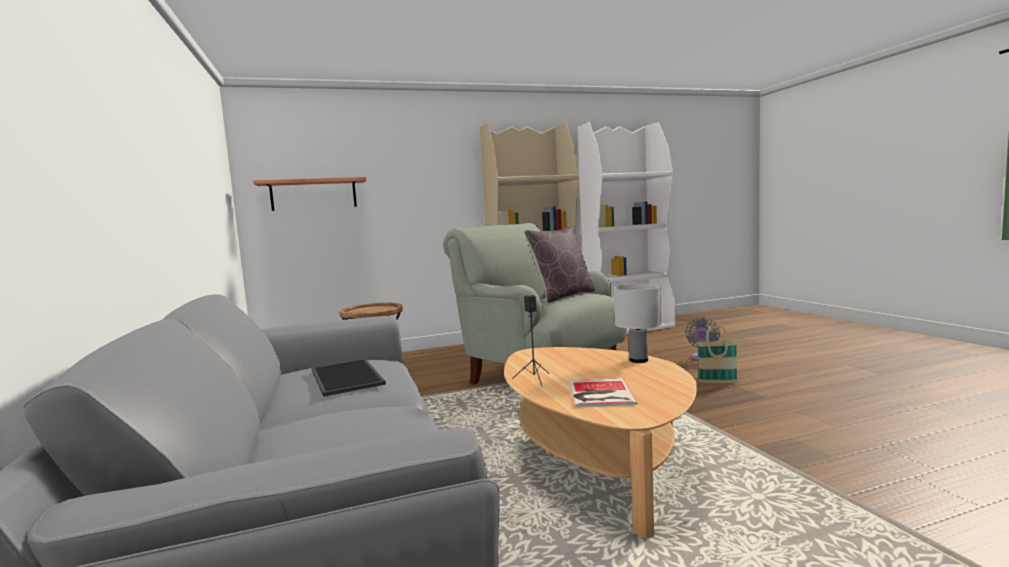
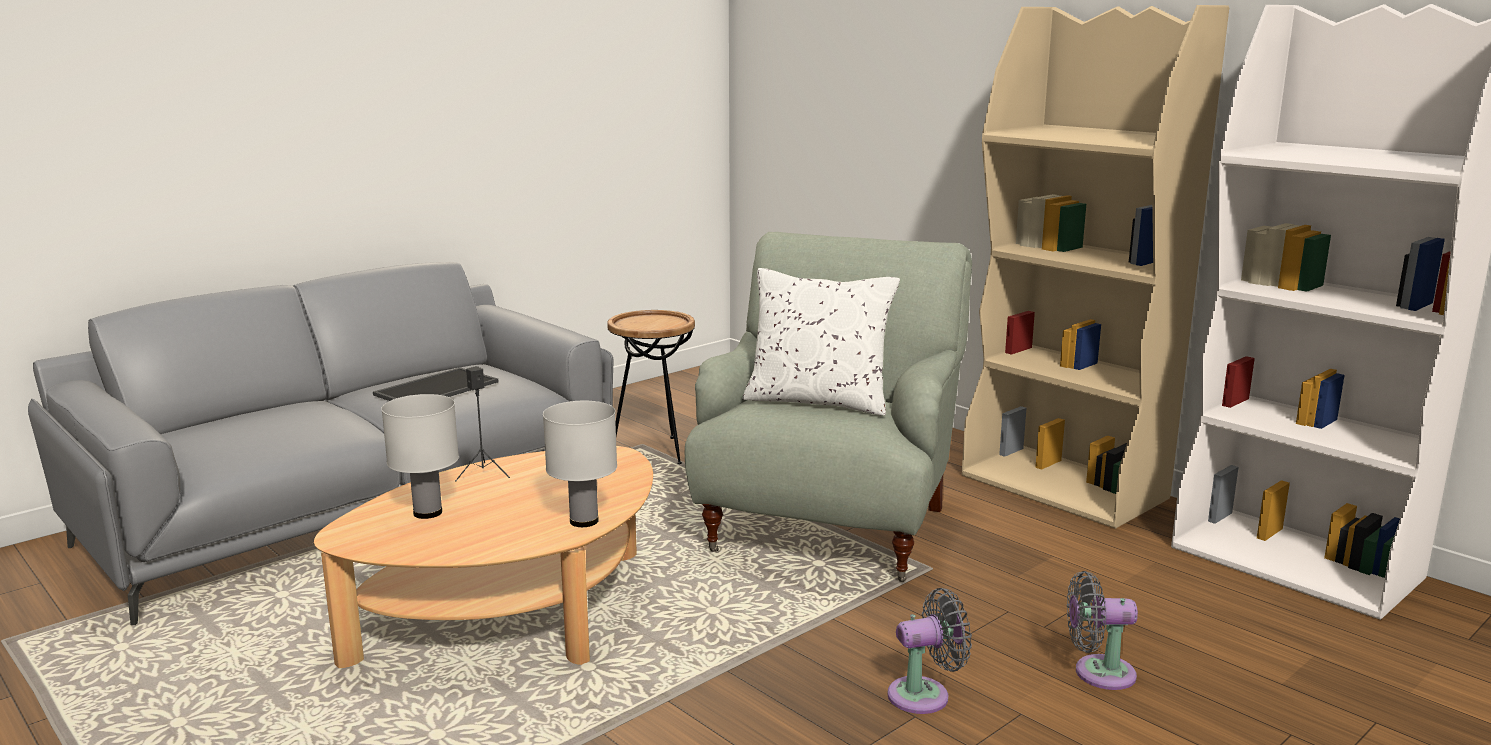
camera: 65 degrees right, 10 degrees up
(313, 194) = (805, 118): shelf -> none
(562, 296) = (818, 401): brown pillow -> white pillow
(599, 394) = (427, 512): book -> white table lamp
(717, 382) = (925, 695): basket -> grey fan

